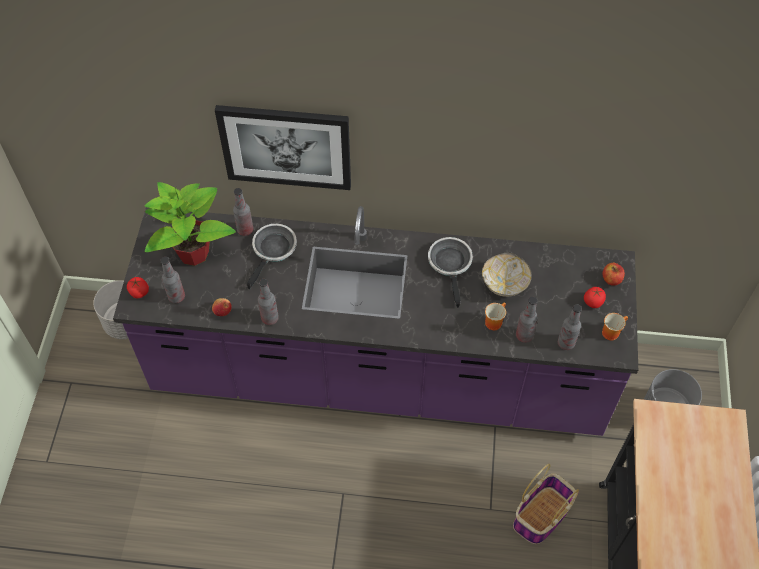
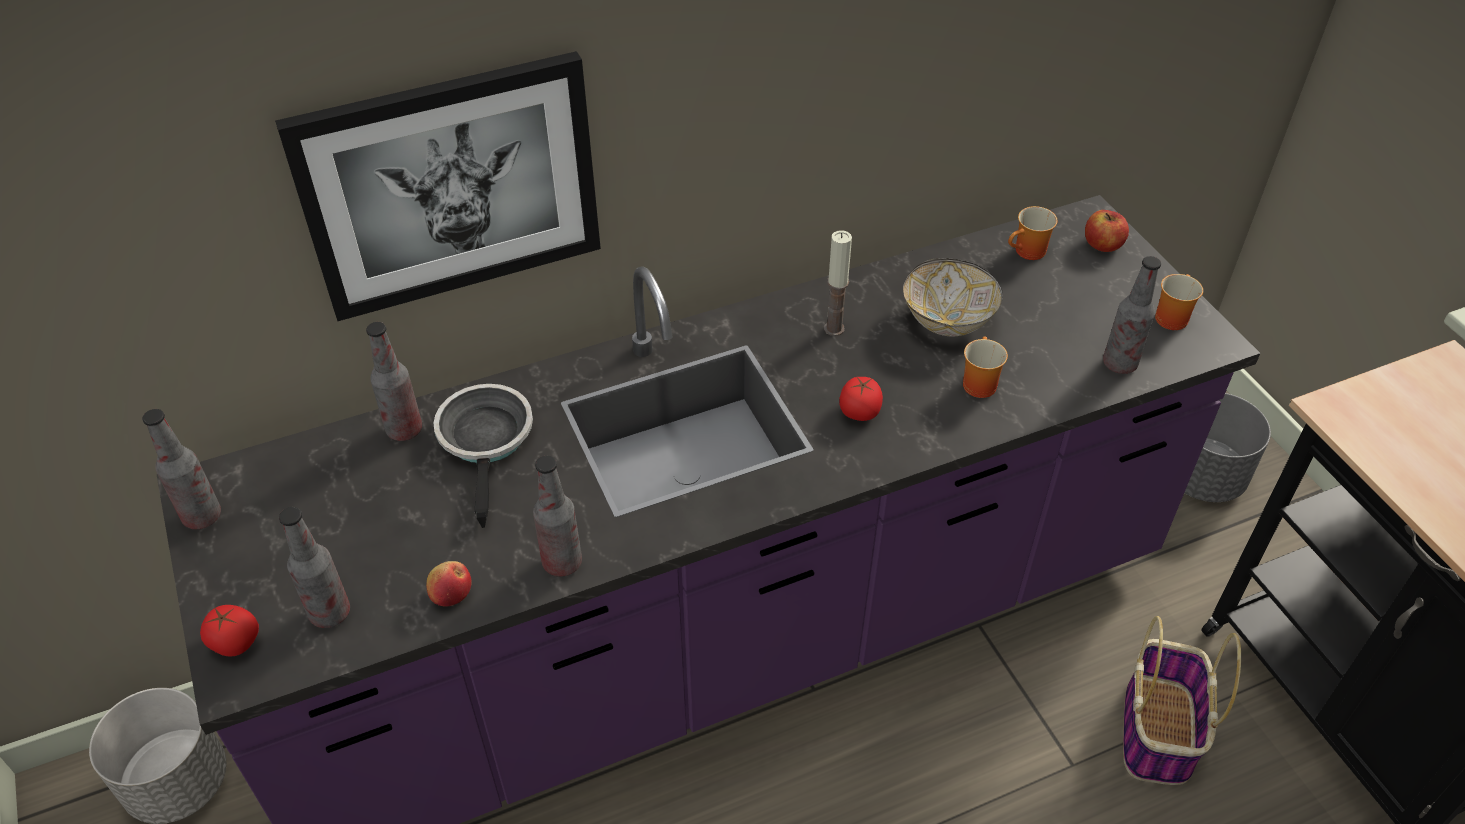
camera: 30 degrees left, 10 degrees down
(194, 252) = (319, 513): potted plant -> none
(450, 265) = (834, 328): frying pan -> candle
(524, 335) = (1045, 382): bottle -> bottle (202, 516)
(571, 267) = (1029, 253): none -> mug
(593, 302) = (1105, 287): tomato -> tomato (859, 411)

